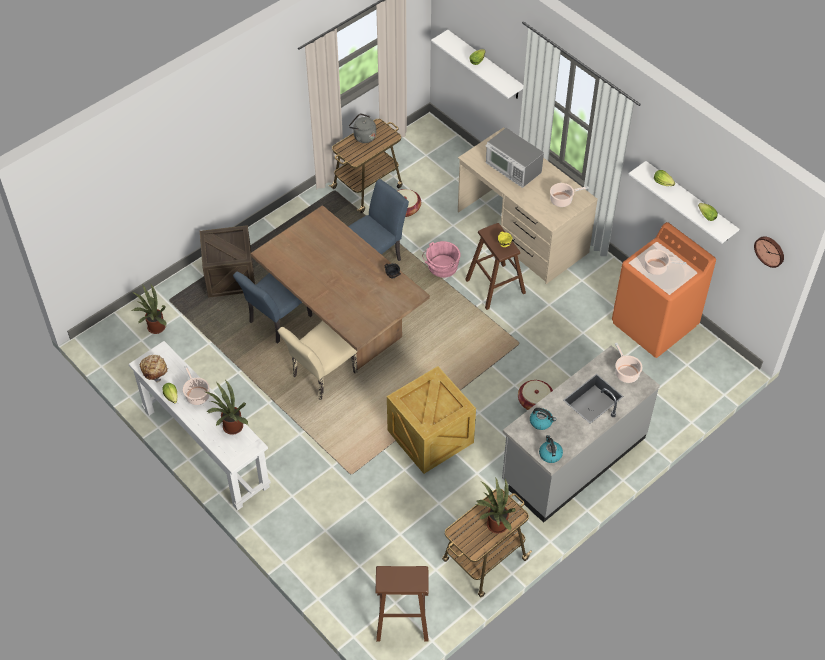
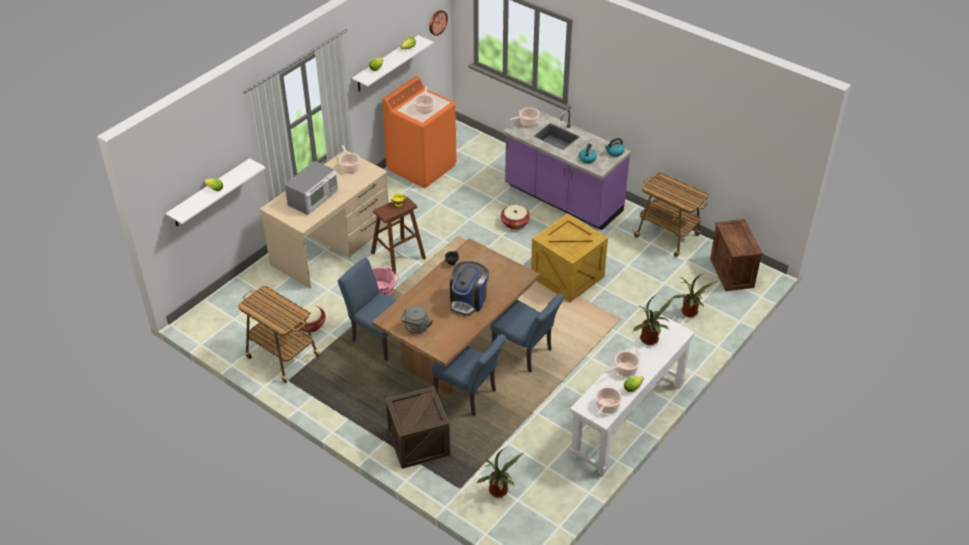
camera: 100 degrees left, 10 degrees down
(154, 370) = (606, 407): bread -> cooking pot
(320, 377) = (525, 353): beige chair -> blue chair
(331, 281) = (468, 300): none -> coffee machine
(363, 136) = (265, 312): grey kettle -> grey kettle (416, 328)
(402, 616) = (732, 273): brown stool -> crate
(494, 524) = (674, 187): potted plant -> potted plant (690, 313)
(573, 459) = (563, 200): grey counter -> purple counter

